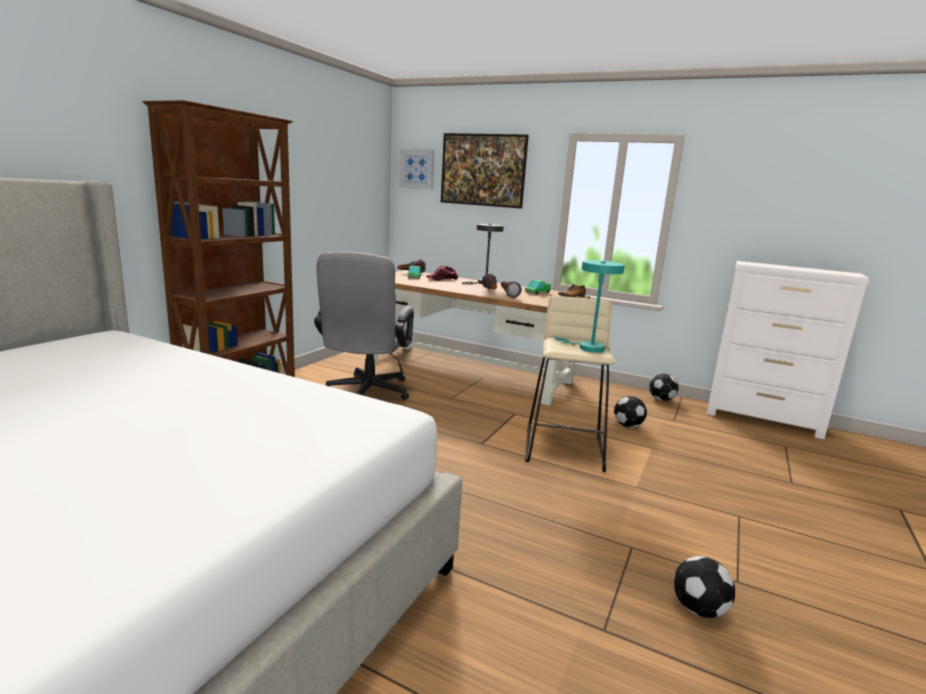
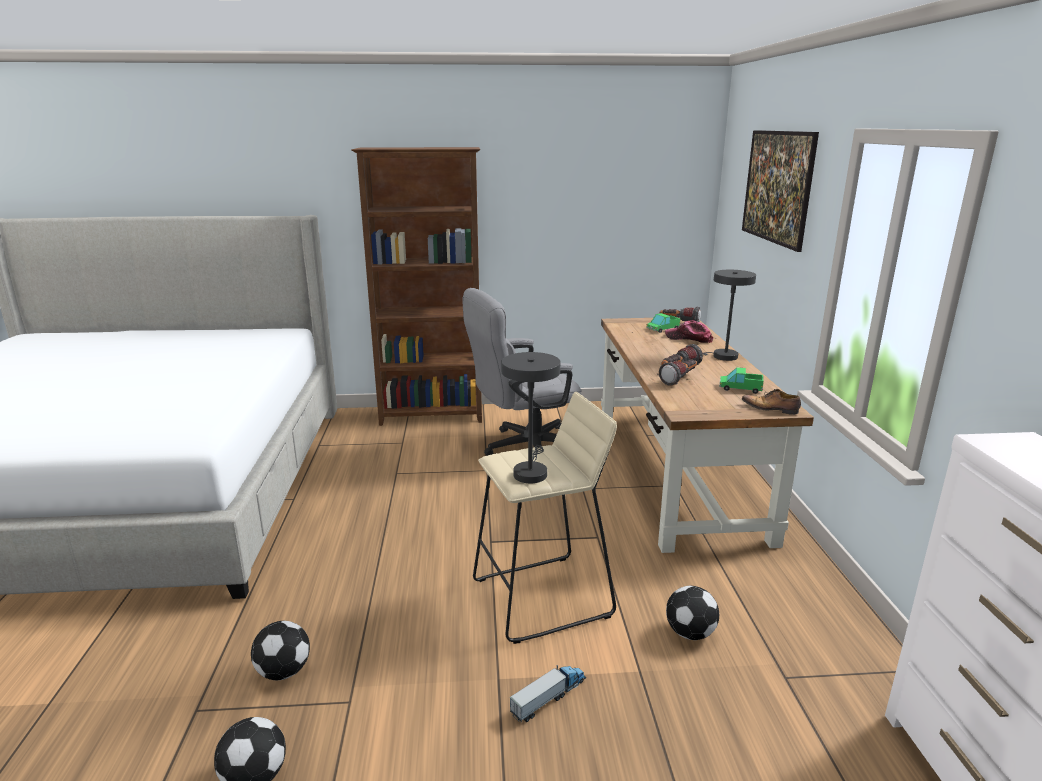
camera: 60 degrees right, 5 degrees up
(417, 169) = (734, 180): picture -> none
(587, 348) = (530, 472): turquoise table lamp -> grey table lamp
(661, 400) = (862, 648): football -> football (283, 672)
(661, 478) = (549, 697): none -> toy truck

